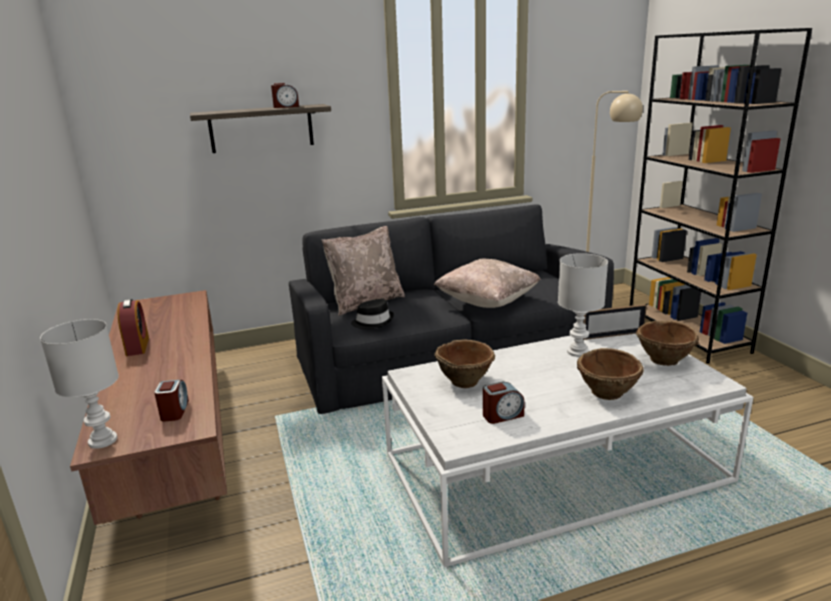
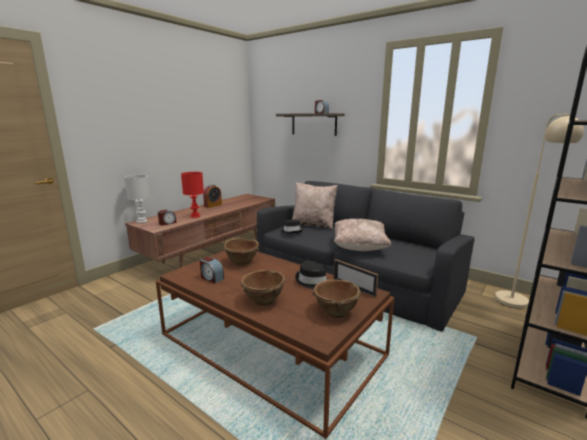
camera: 55 degrees right, 5 degrees down
(181, 375) = (195, 216): none -> red table lamp
(554, 466) = (271, 345): white coffee table -> brown coffee table
(578, 352) = (312, 282): white table lamp -> black hat

